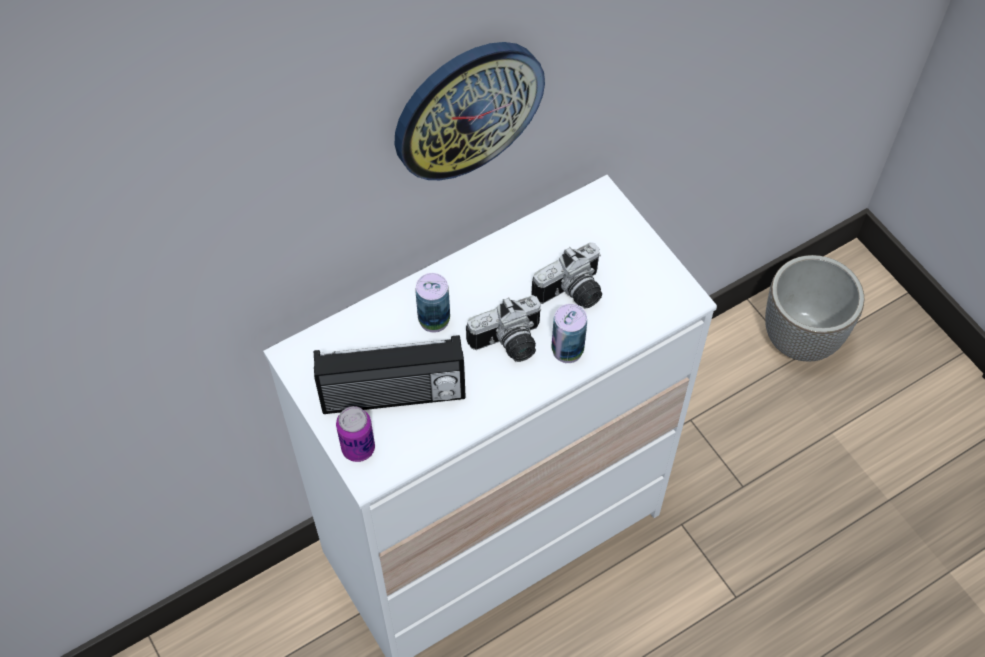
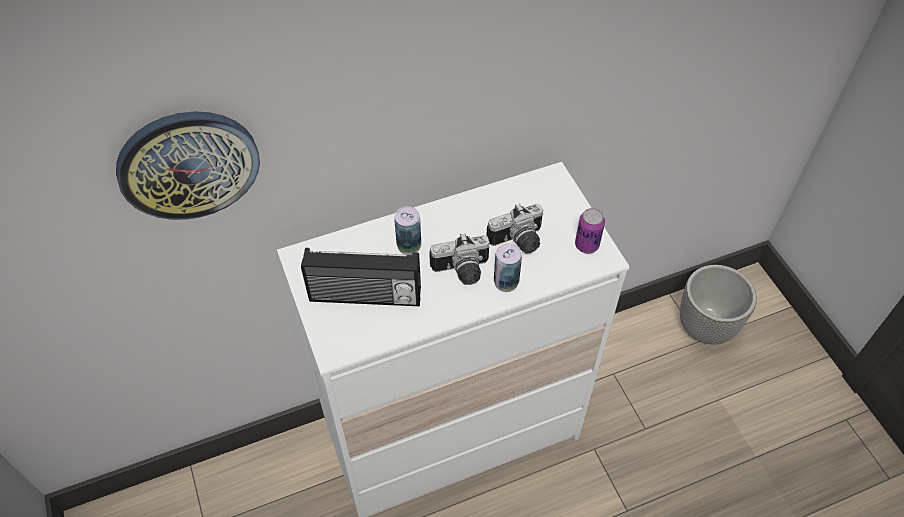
camera: 10 degrees right, 5 degrees down
(358, 448) = (329, 330): can -> can (586, 245)
(467, 109) = (450, 80): wall clock -> wall clock (188, 164)

